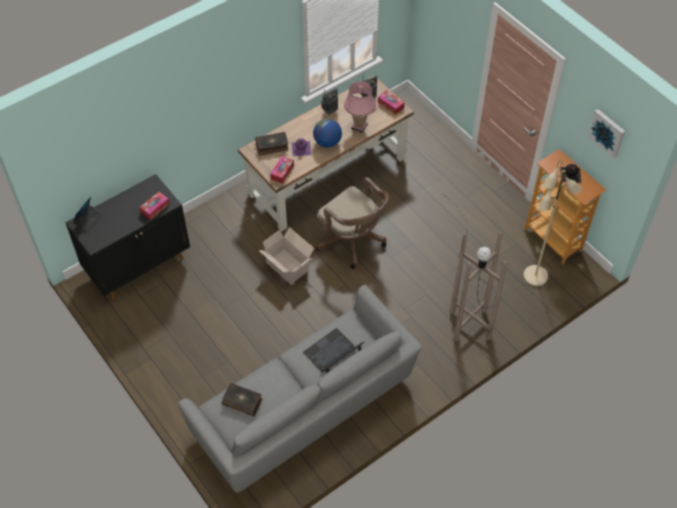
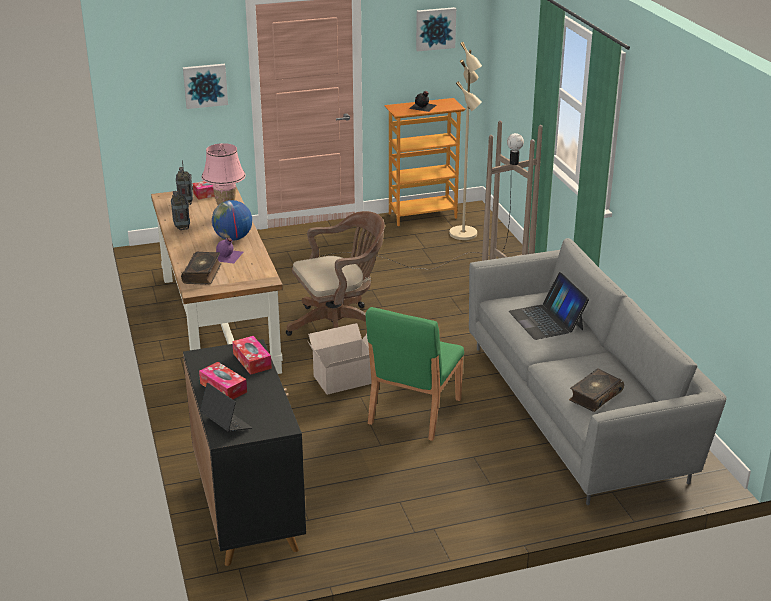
camera: 70 degrees left, 25 degrees down
(264, 315) = (414, 412): none -> green chair
(282, 172) = (255, 274): tissue box -> tissue box (223, 388)
(460, 36) = (205, 85): none -> picture

